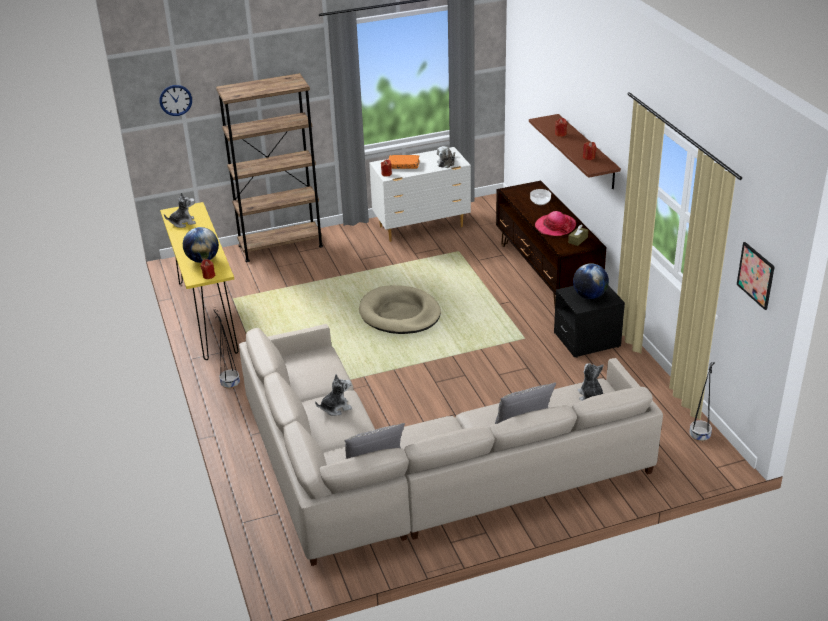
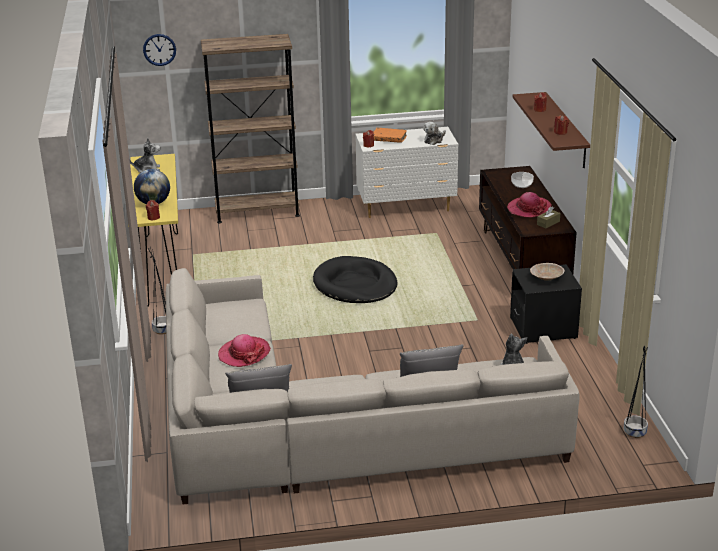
camera: 10 degrees right, 5 degrees down
(335, 408) = (244, 353): plush toy -> hat
(399, 314) = (355, 284): beige dog bed -> black dog bed
(589, 296) = (546, 278): globe -> beige bowl
(756, 275) = (690, 249): picture -> none

